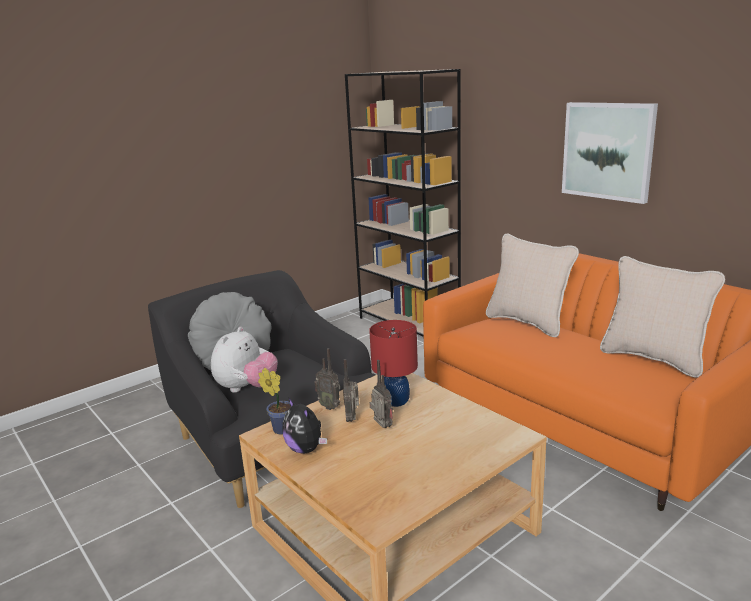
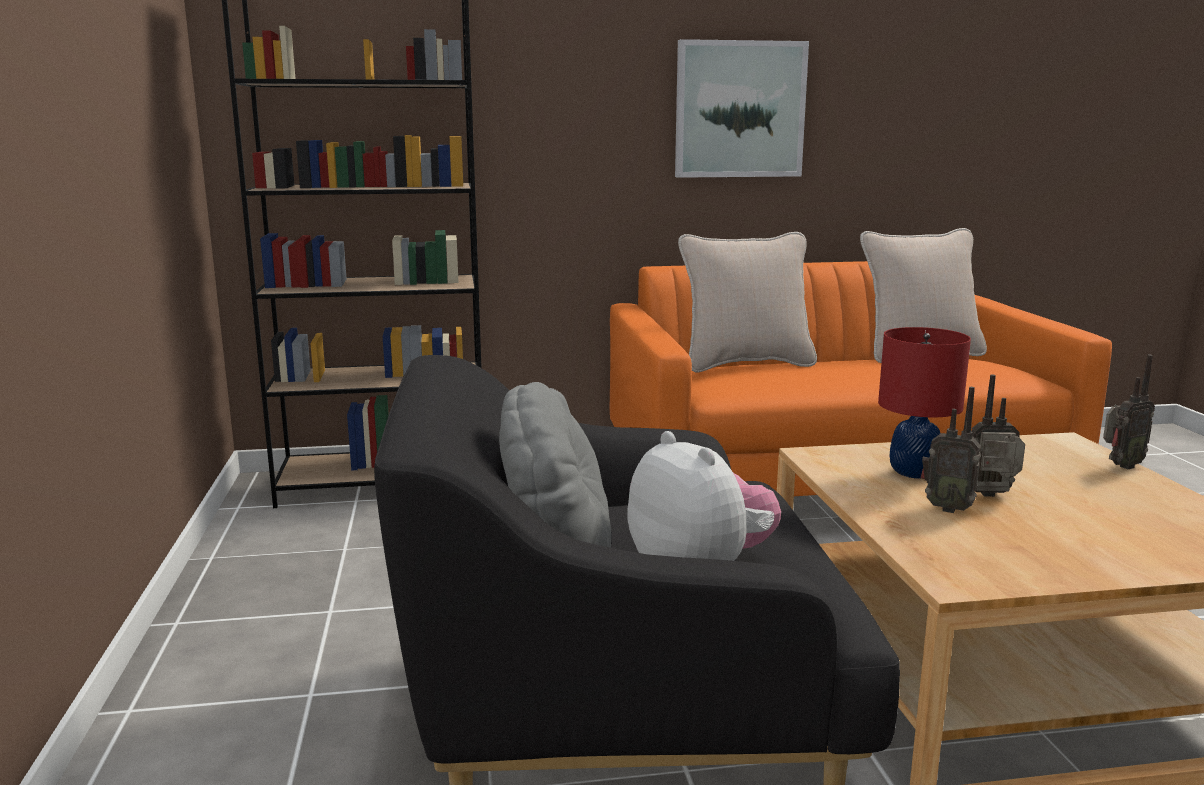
camera: 60 degrees left, 5 degrees down
(280, 429) = (943, 564): potted plant -> none
(306, 449) = (1035, 558): plush toy -> none
(330, 406) = (886, 513): radio -> radio (1120, 466)

